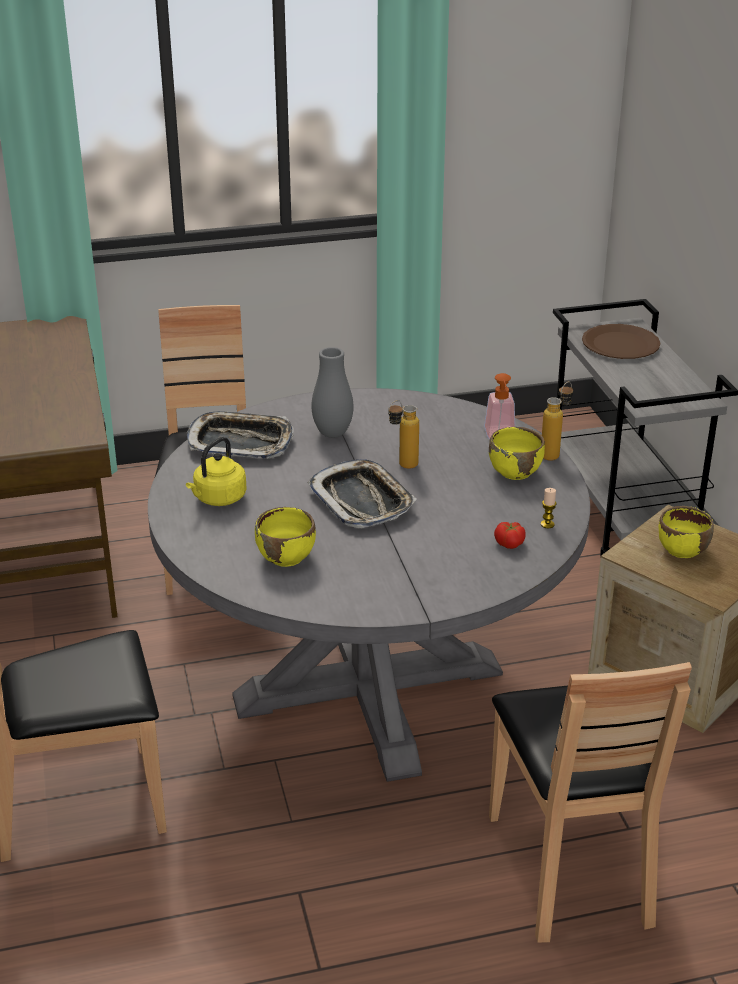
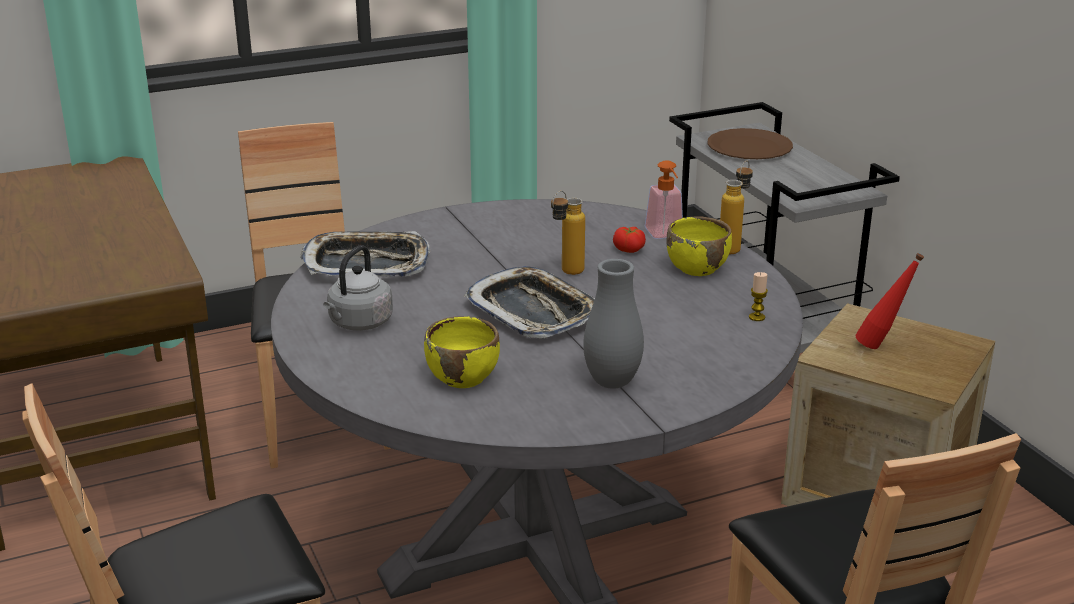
camera: 10 degrees left, 5 degrees down
(218, 499) = (358, 323): yellow kettle -> grey kettle
(332, 433) = (473, 247): grey vase -> grey vase (612, 382)
(510, 543) = (723, 340): tomato -> tomato (630, 249)
(682, 550) = (882, 346): yellow bowl -> red bottle

